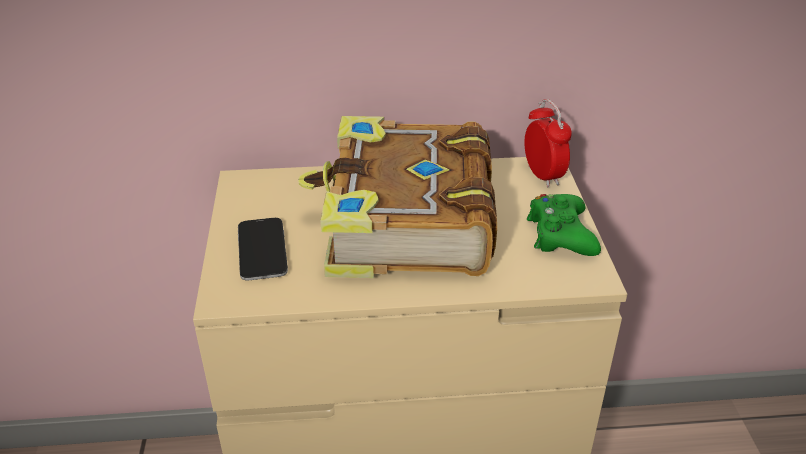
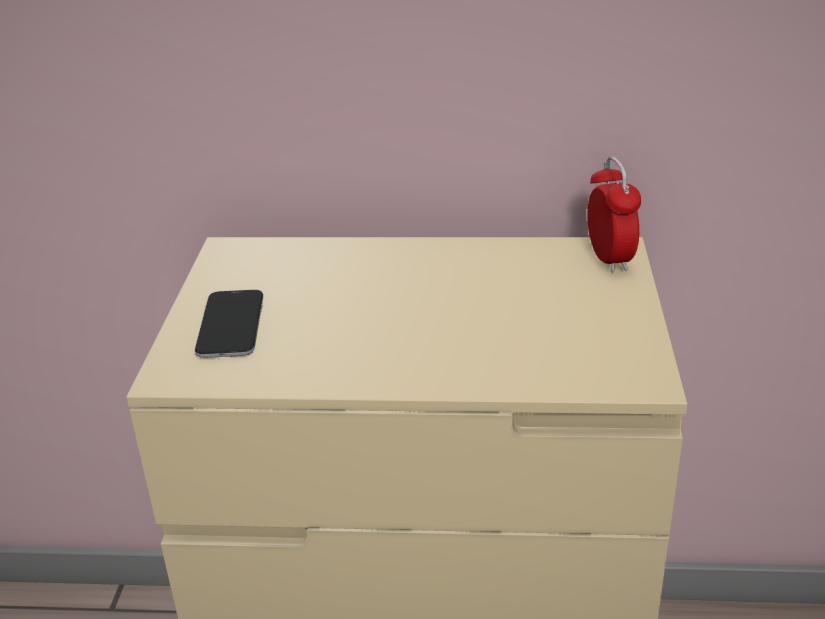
camera: 10 degrees right, 5 degrees down
(405, 223) = (415, 305): book -> none
(560, 234) = (614, 328): green game controller -> none

